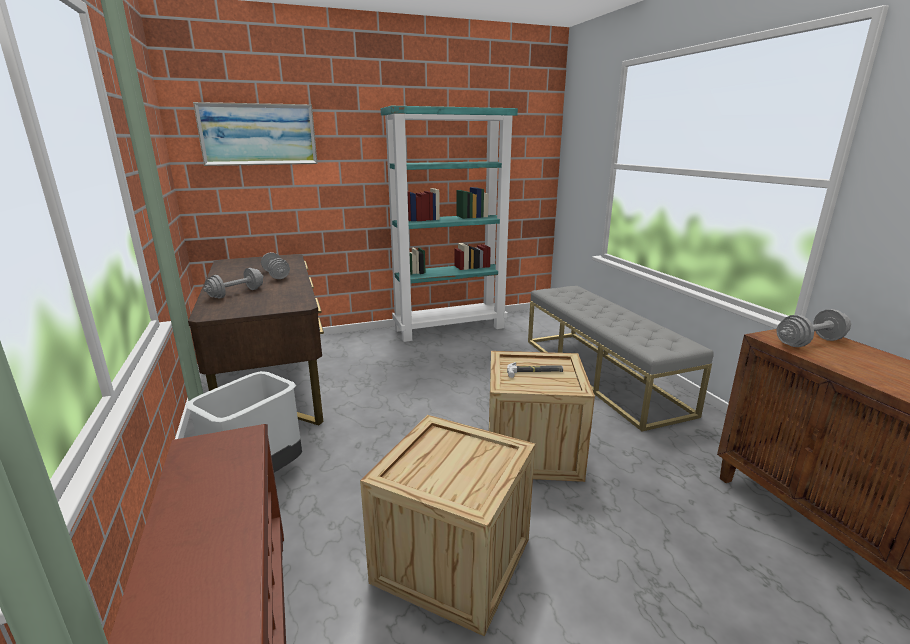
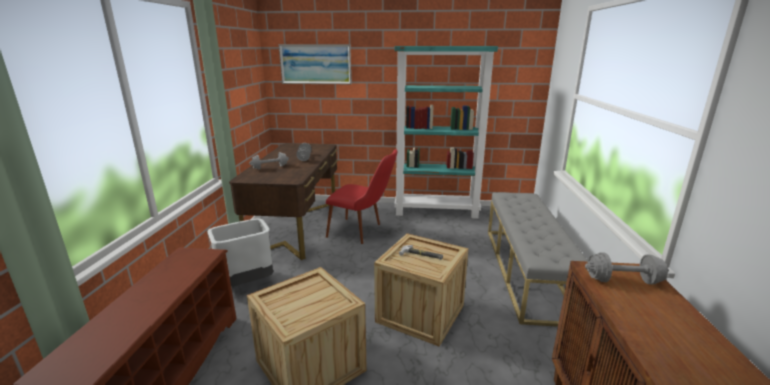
camera: 25 degrees right, 0 degrees up
(377, 370) = (363, 232): none -> red chair

